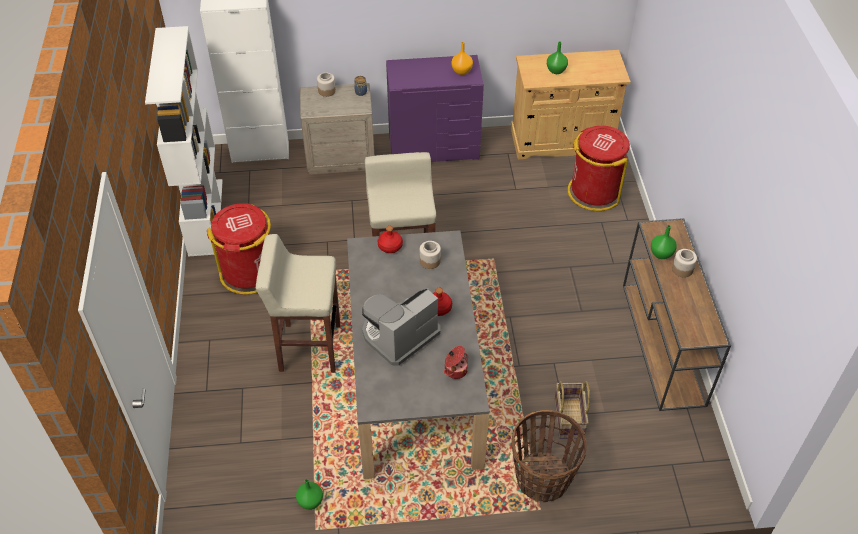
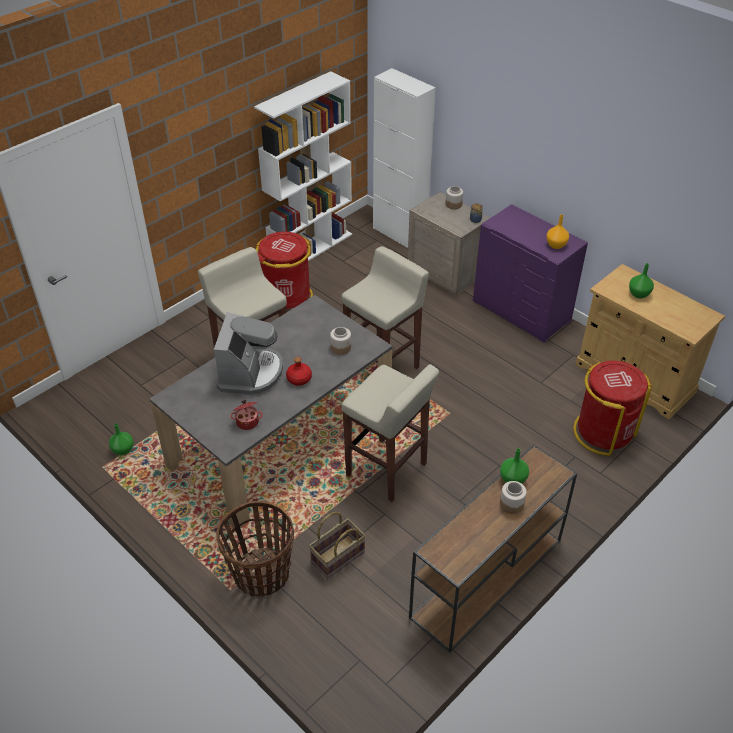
camera: 50 degrees right, 5 degrees down
(390, 246) = (331, 319): red bottle -> none
(399, 335) = (250, 373): coffee machine -> coffee machine turned 90 degrees clockwise
(513, 333) = (387, 470): none -> beige stool

